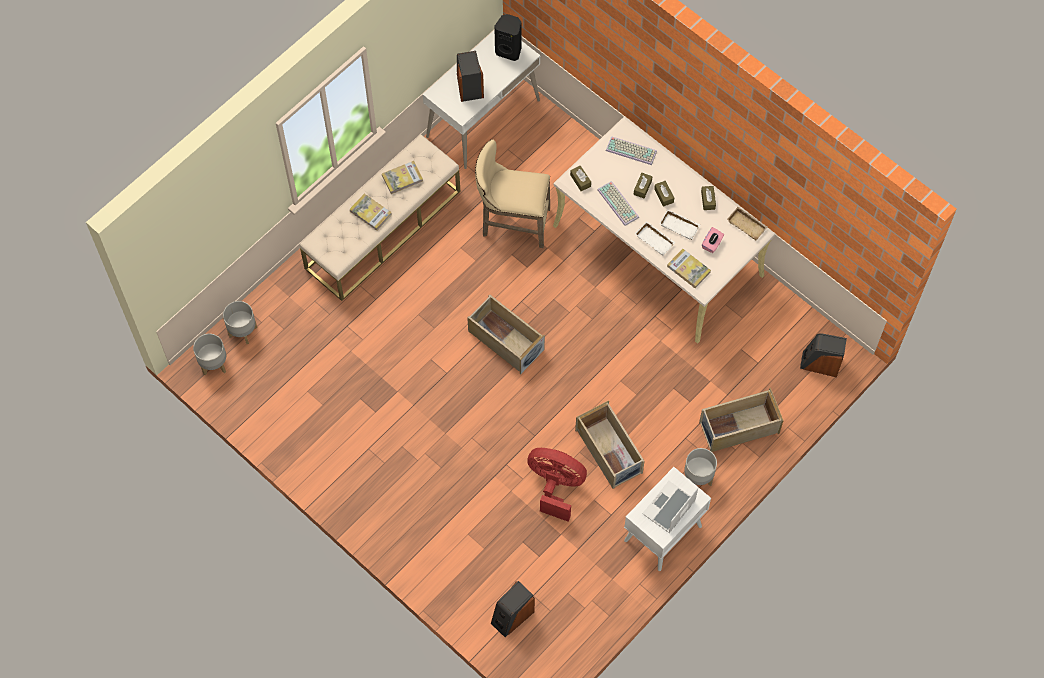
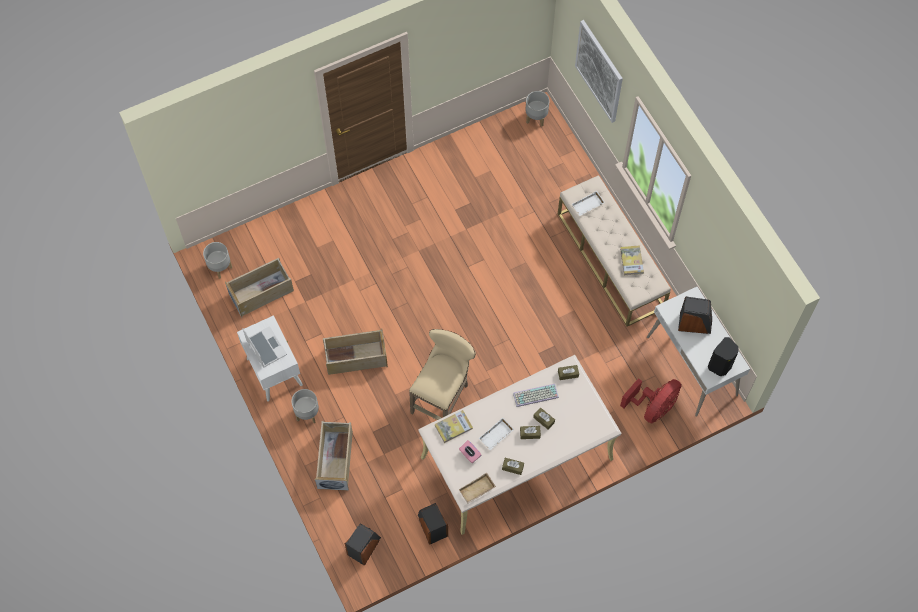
camera: 110 degrees right, 0 degrees up
(224, 202) = (599, 71): none -> picture
(242, 331) = (556, 142): grey planter -> grey planter (220, 267)
(370, 213) = (607, 229): book -> none
(505, 340) = (479, 316): beige storage box -> beige storage box (262, 292)
(512, 223) = (583, 355): beige stool -> beige stool (443, 397)
(512, 616) = (258, 249): speaker -> speaker (432, 526)
(555, 486) = (344, 311): red fan -> red fan (653, 407)
(632, 150) = (583, 425): keyboard -> none
(655, 240) = (490, 412): white tray -> white tray (588, 206)

